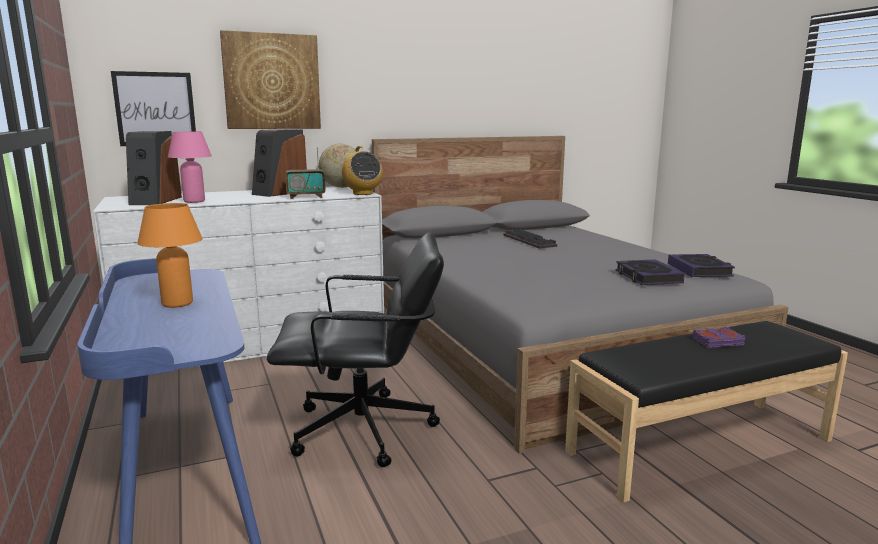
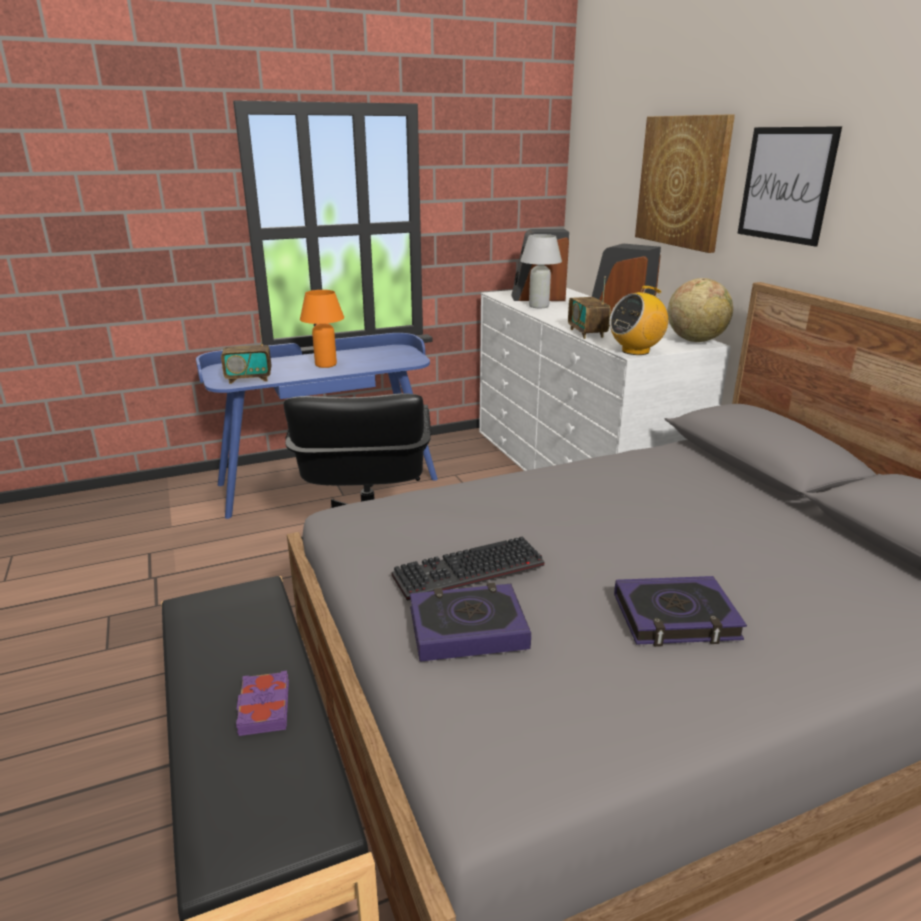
camera: 90 degrees right, 10 degrees up
(155, 109) = (600, 206): picture -> picture (786, 185)
(194, 201) = (539, 306): pink table lamp -> white table lamp
(206, 335) = (249, 379): none -> radio
(530, 241) = (745, 540): keyboard -> keyboard (467, 573)
(699, 270) = (531, 719): book -> book (675, 618)

